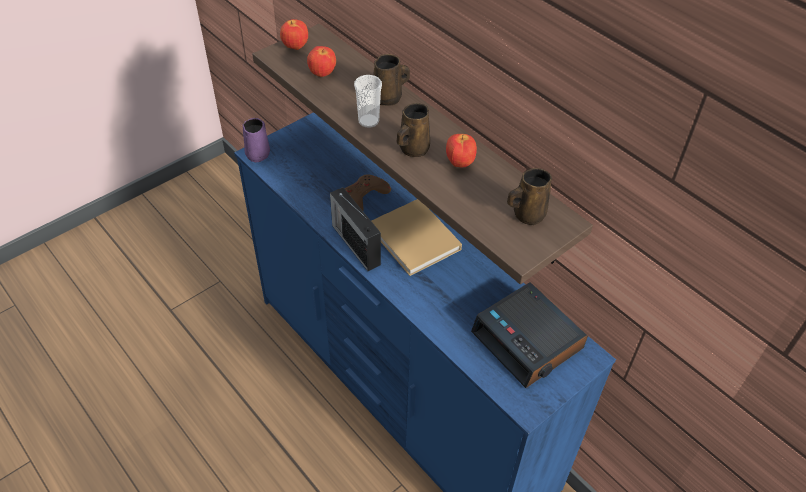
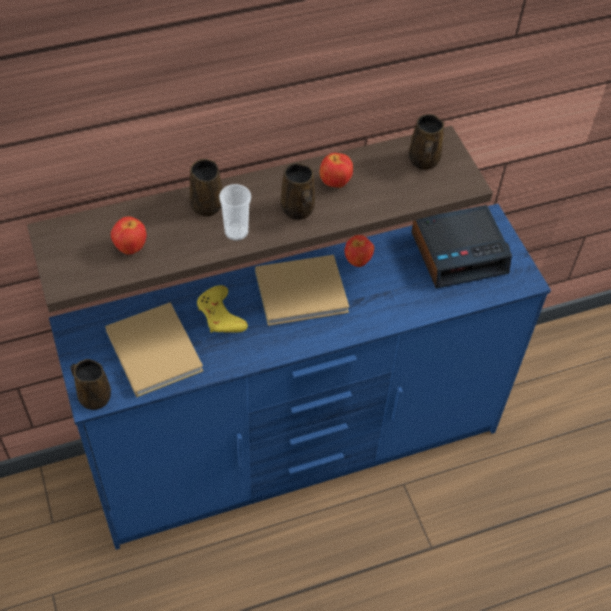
camera: 70 degrees left, 5 degrees up
(258, 154) = (93, 396): purple mug -> brown mug
(295, 47) = (62, 259): apple -> apple (358, 261)
(314, 170) = (153, 349): none -> beige book
(355, 244) = (285, 344): radio -> none
(364, 197) = (220, 315): brown game controller -> yellow game controller

